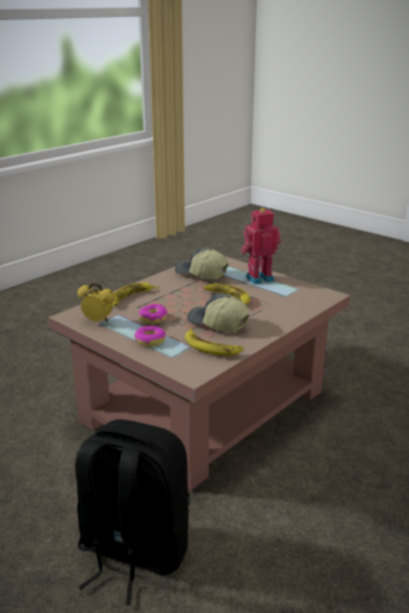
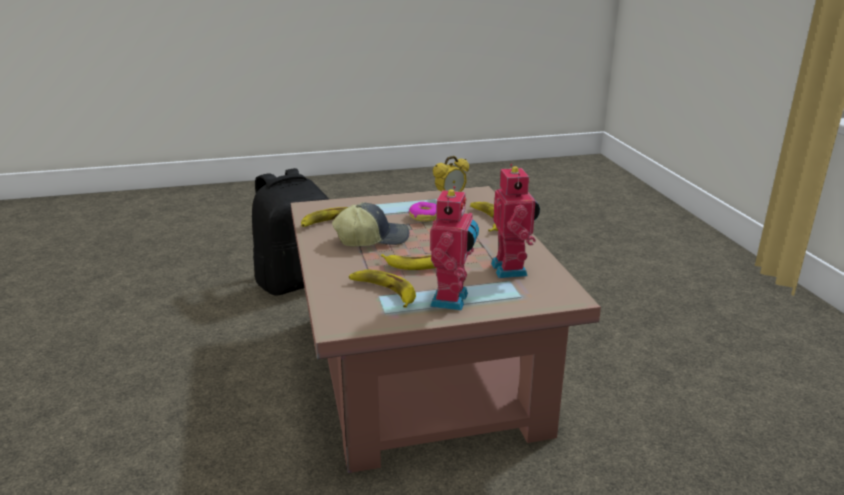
camera: 125 degrees right, 0 degrees up
(150, 340) = (384, 206): donut -> none
(200, 274) = (512, 269): cap -> toy robot
(279, 295) = (384, 292): none -> banana

